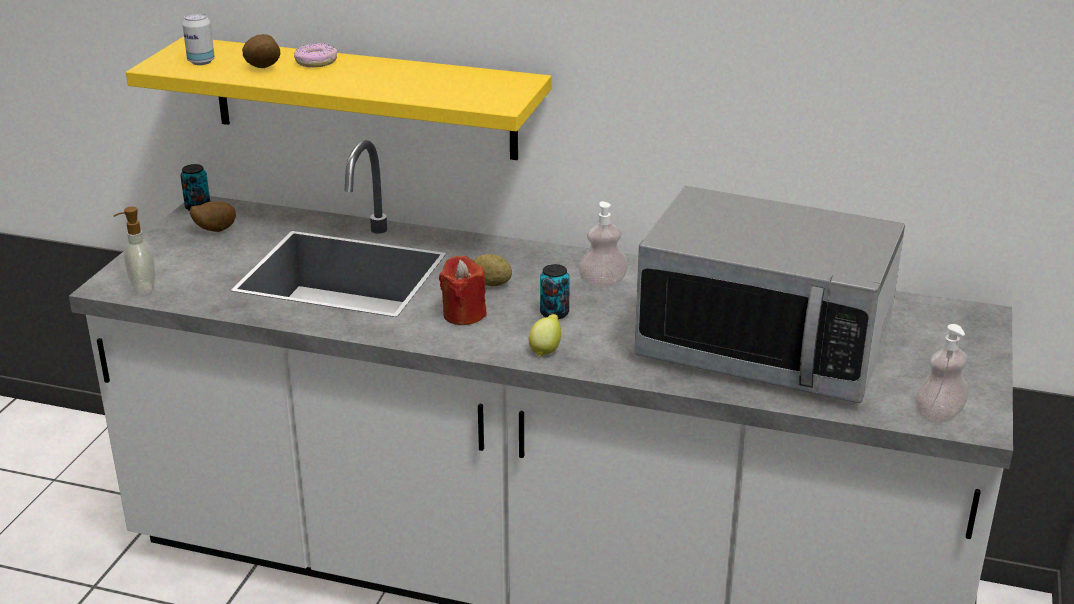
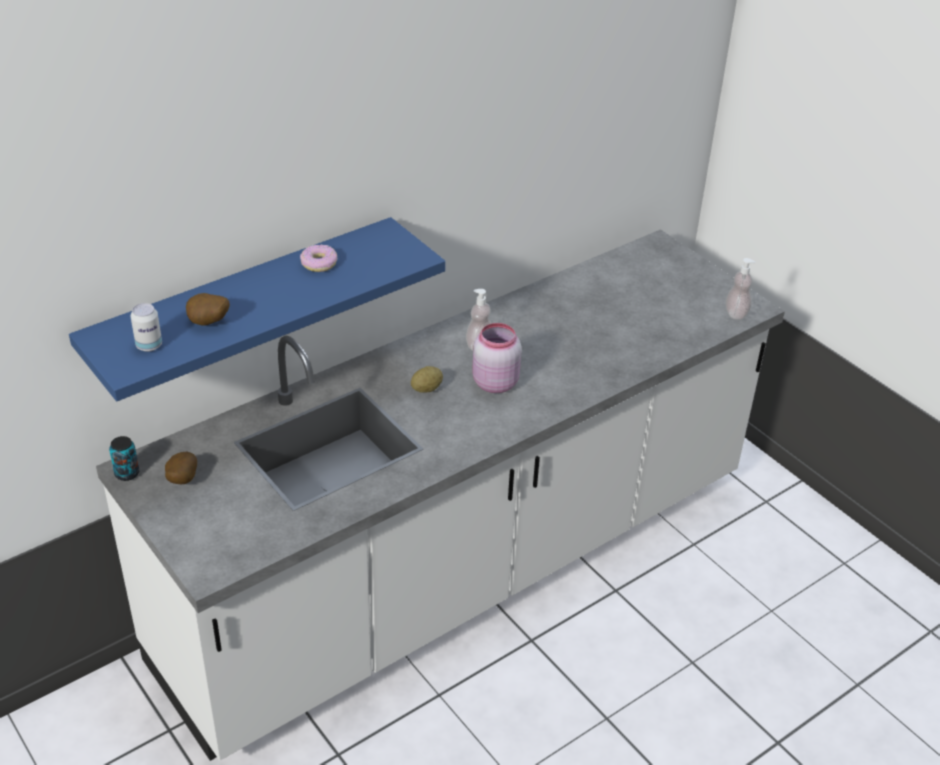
camera: 55 degrees left, 10 degrees up
(142, 288) = (235, 555): soap dispenser -> none
(316, 62) = (229, 295): donut -> donut (319, 263)
(363, 98) = (244, 304): yellow shelf -> blue shelf
(464, 314) = (454, 419): red candle -> none
(546, 350) = (534, 407): lemon -> none
(554, 313) = (494, 382): can -> pink jar
(763, 349) = (617, 330): microwave -> none

